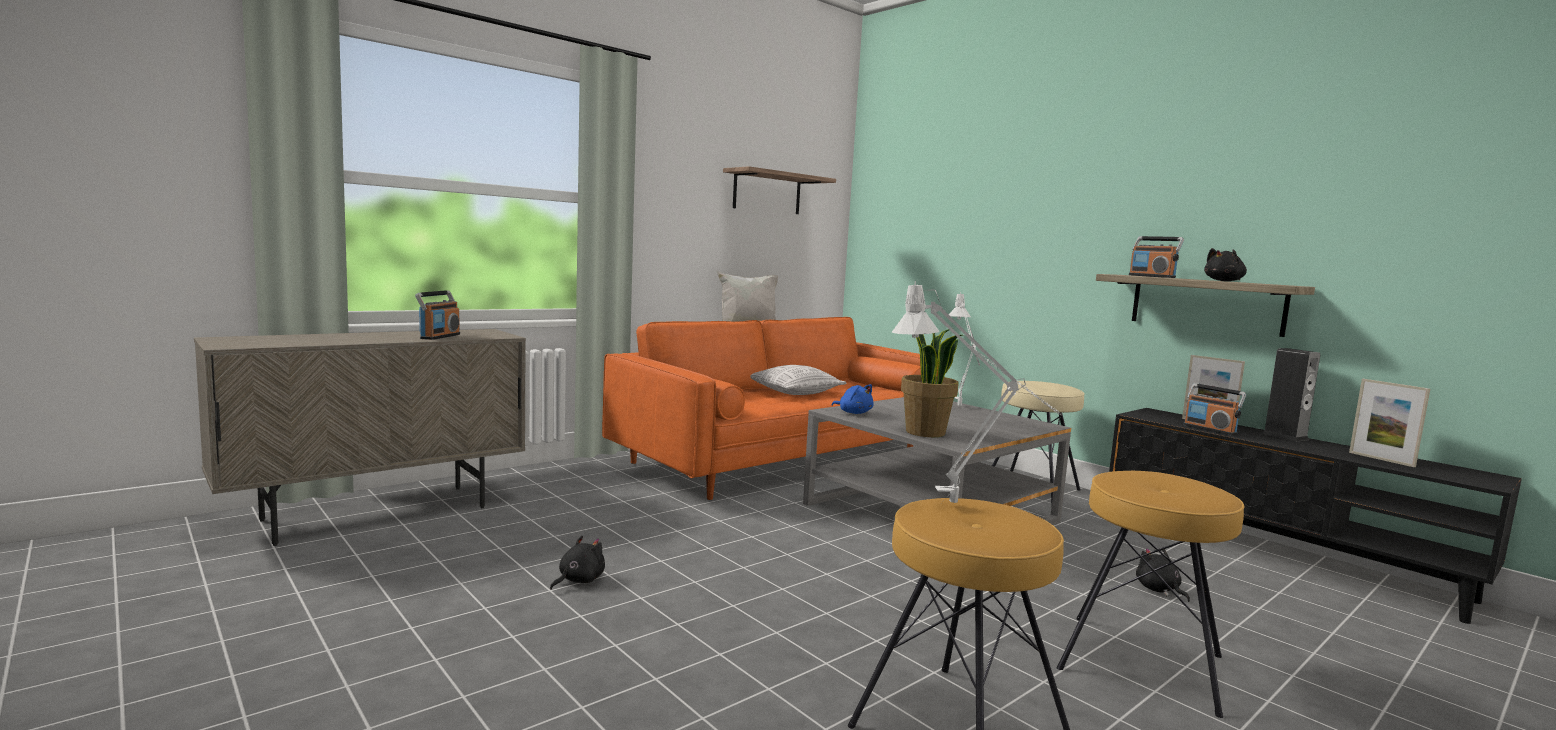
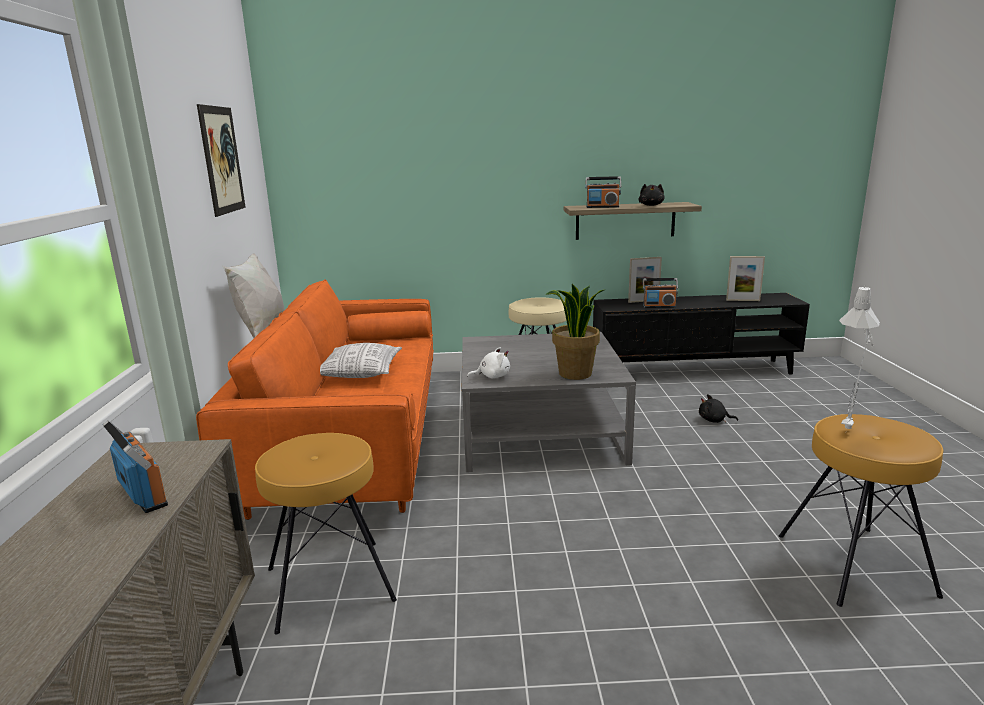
camera: 50 degrees left, 10 degrees up
(578, 580) = (519, 658): black plush toy -> none
(767, 192) = (222, 160): shelf -> picture
(854, 413) = (492, 376): blue plush toy -> white plush toy
(961, 408) = (520, 341): white table lamp -> none
(1141, 663) = (797, 469): brown stool -> brown stool (330, 585)
(1285, 436) = (686, 299): speaker -> none

